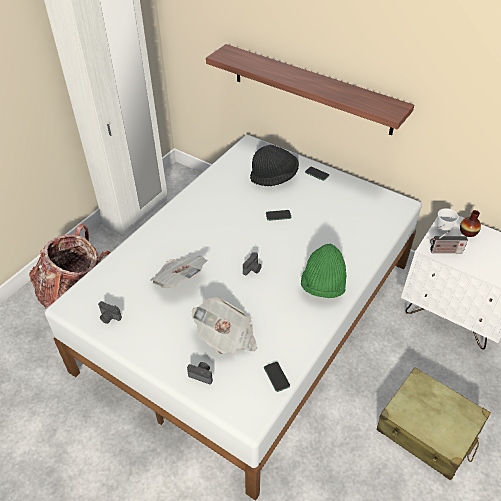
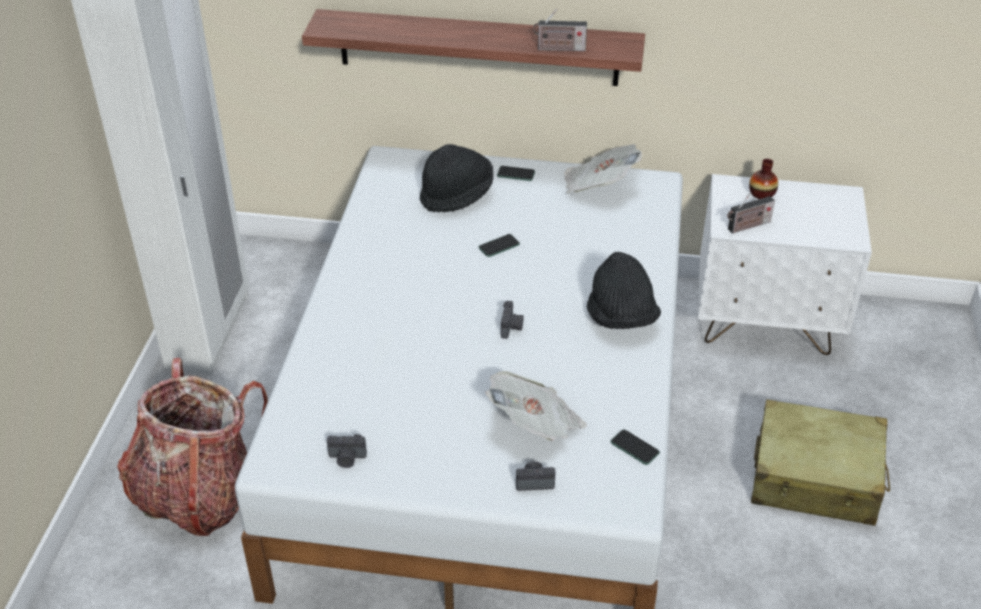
camera: 25 degrees left, 5 degrees down
(179, 280) = (416, 375): newspaper -> newspaper (598, 185)
(323, 285) = (621, 317): green hat -> black hat
(350, 101) = (559, 49): none -> radio
(442, 230) = (729, 200): cup -> none

